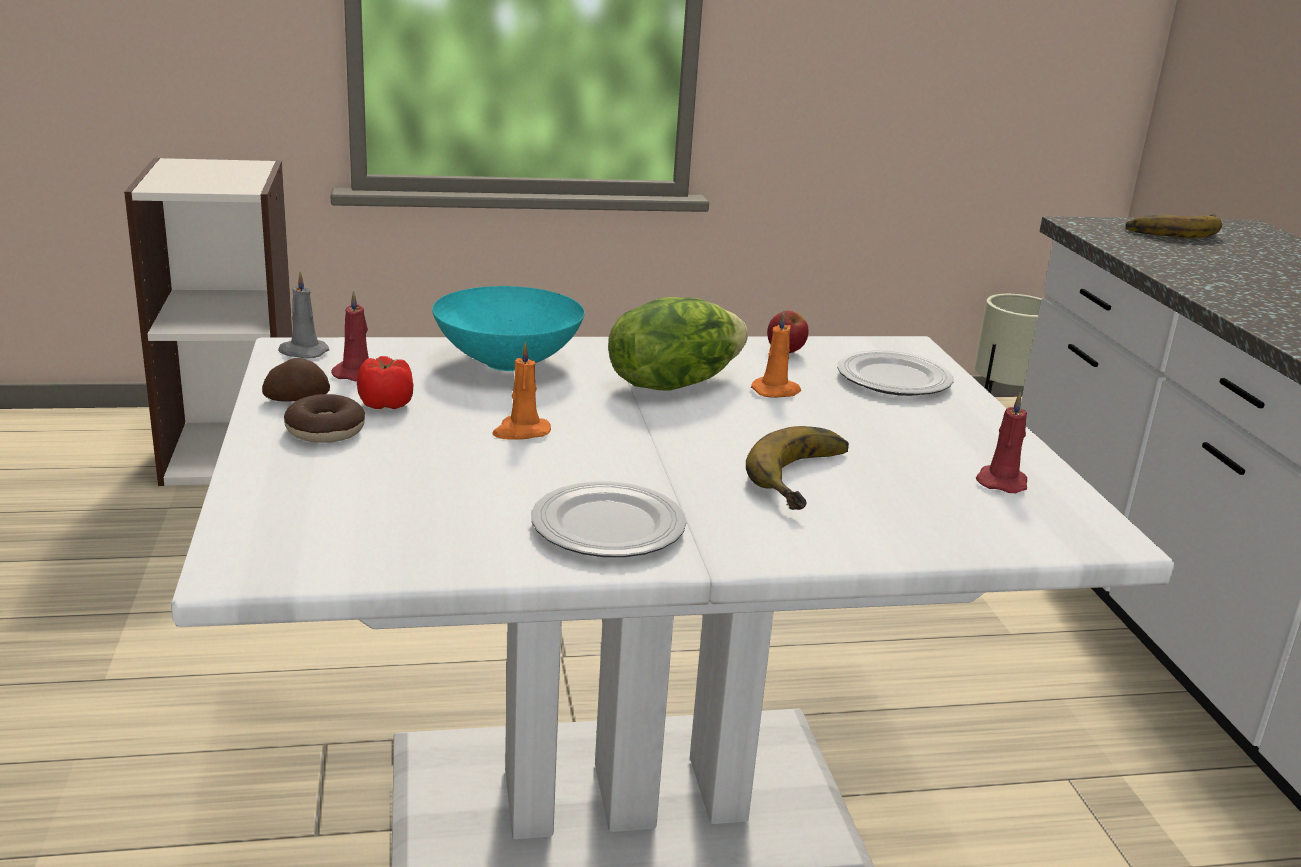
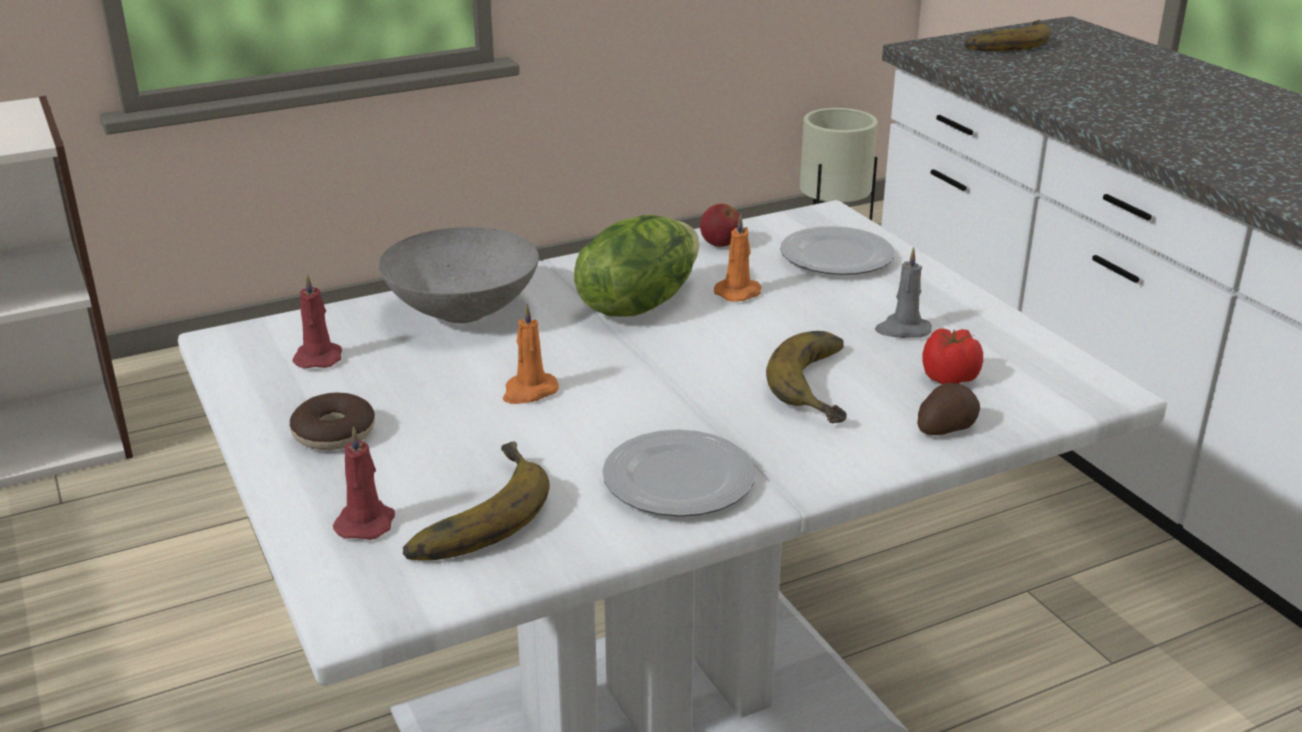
camera: 15 degrees left, 5 degrees up
(296, 399) = (277, 402): potato -> potato (945, 427)
(302, 352) = (242, 343): grey candle -> grey candle (902, 330)
(386, 404) = (373, 388): tomato -> tomato (948, 377)
(394, 514) = (469, 513): none -> banana
(505, 363) = (460, 313): turquoise bowl -> grey bowl
(1002, 482) = (989, 351): red candle -> red candle (366, 522)

